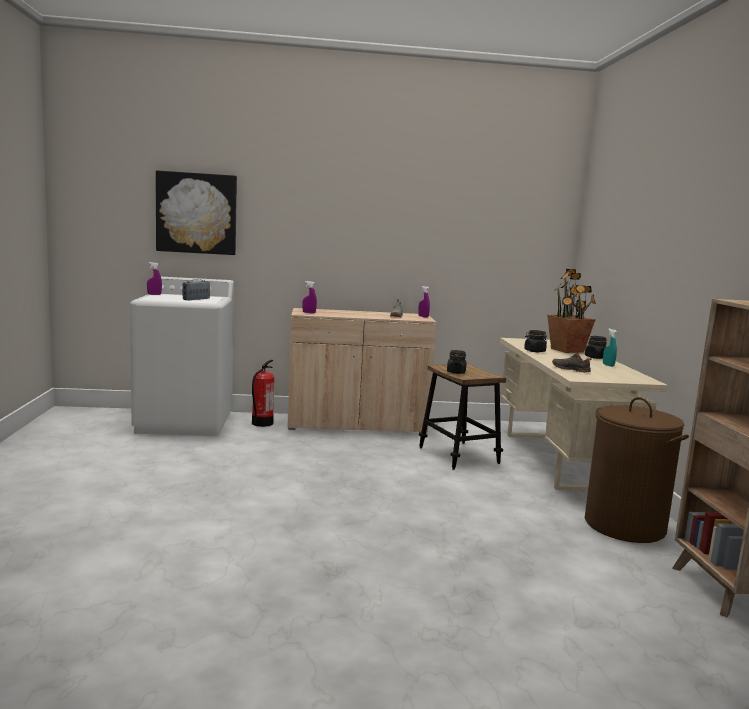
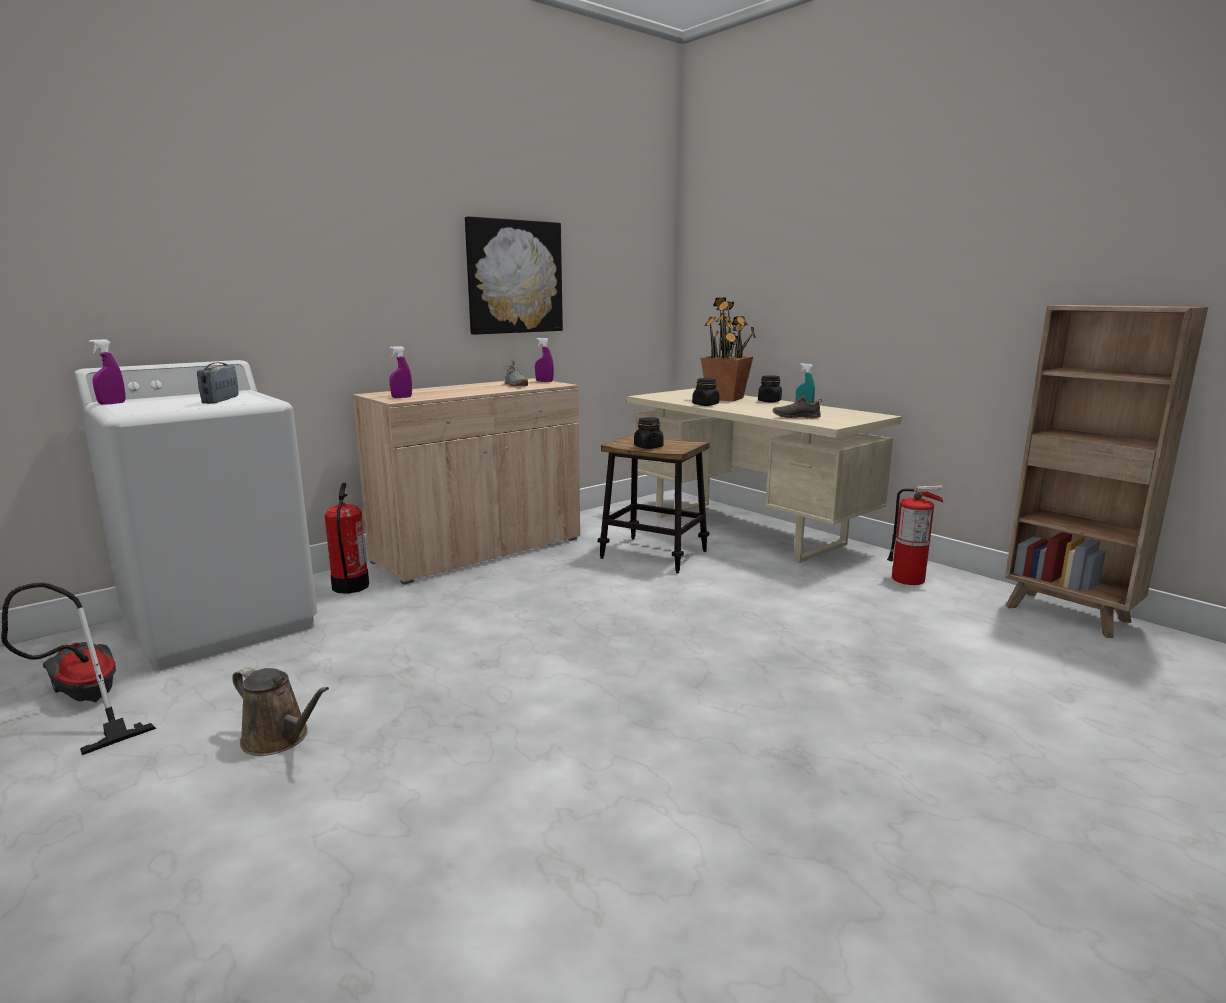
camera: 35 degrees left, 5 degrees up
(96, 437) = (86, 703): none -> vacuum cleaner
(136, 473) = (279, 739): none -> brown watering can
(196, 213) = (149, 240): picture -> picture (514, 277)
(625, 525) = (908, 579): brown laundry basket -> fire extinguisher

